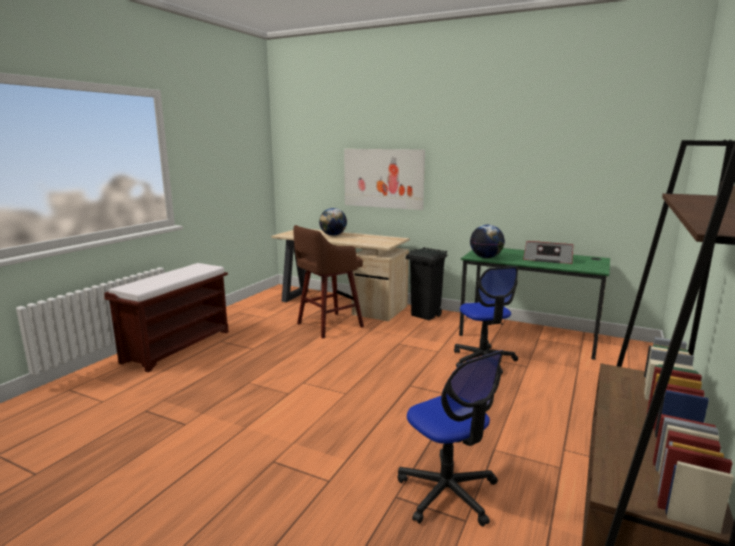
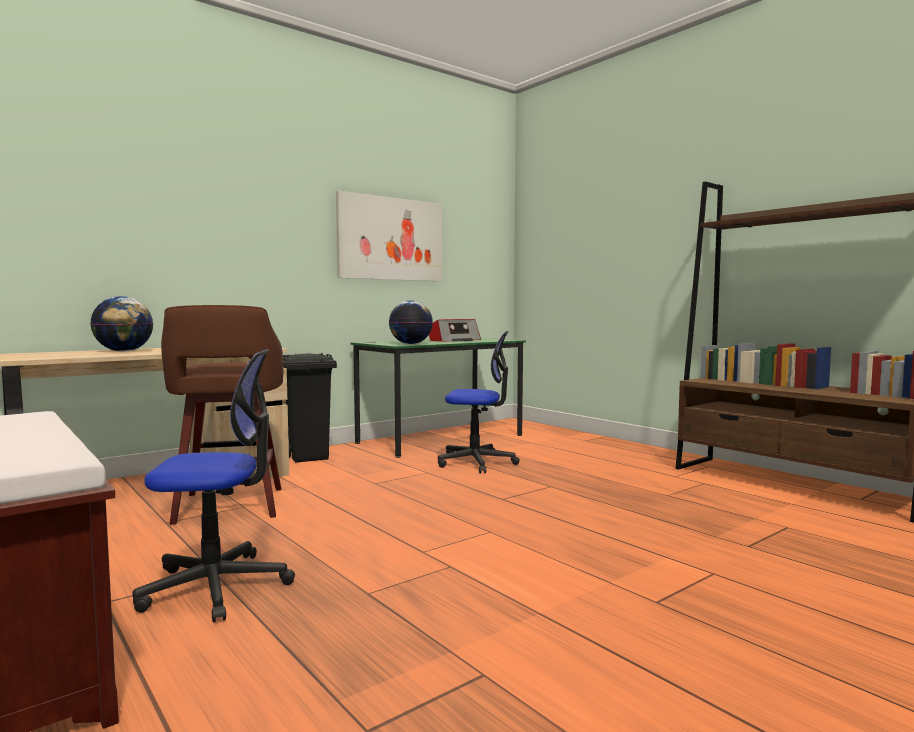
camera: 65 degrees left, 10 degrees down
(383, 178) = (194, 247): picture -> picture (390, 239)
(448, 492) = (741, 524): office chair -> office chair (216, 586)

